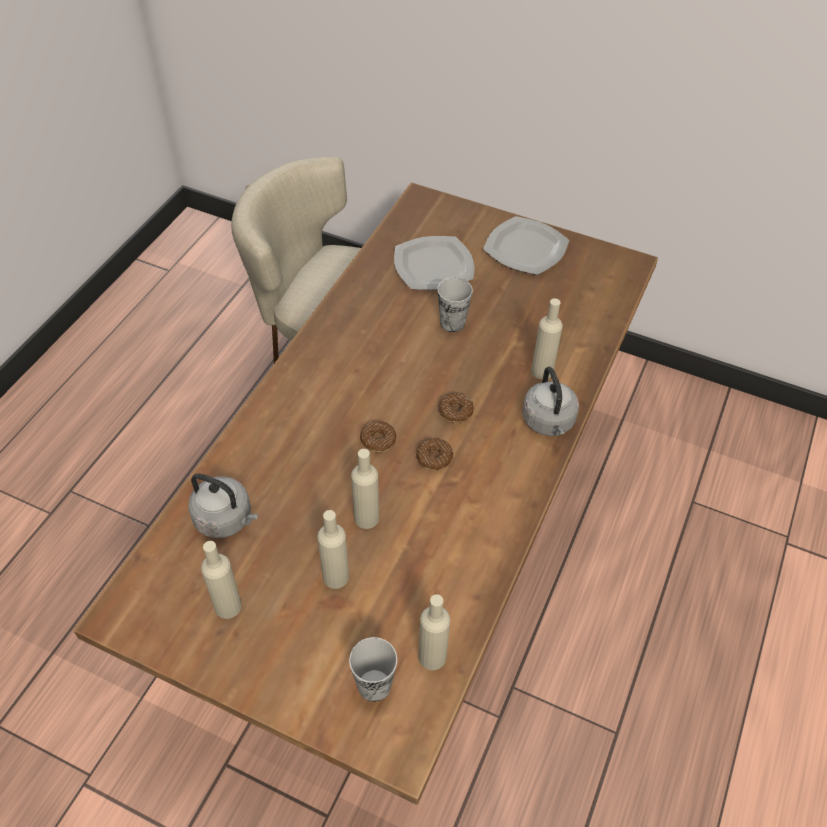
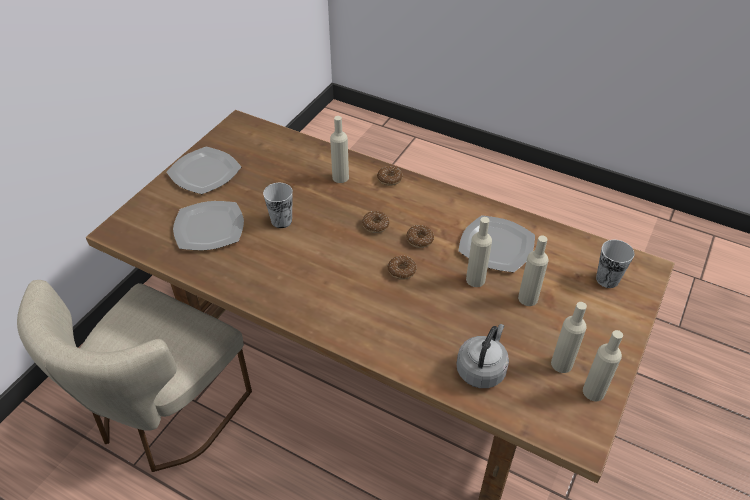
camera: 85 degrees left, 5 degrees down
(431, 546) = (497, 245): none -> plate
(432, 656) = (581, 250): beige bottle -> beige bottle (593, 391)
(549, 422) = (389, 179): grey kettle -> donut

